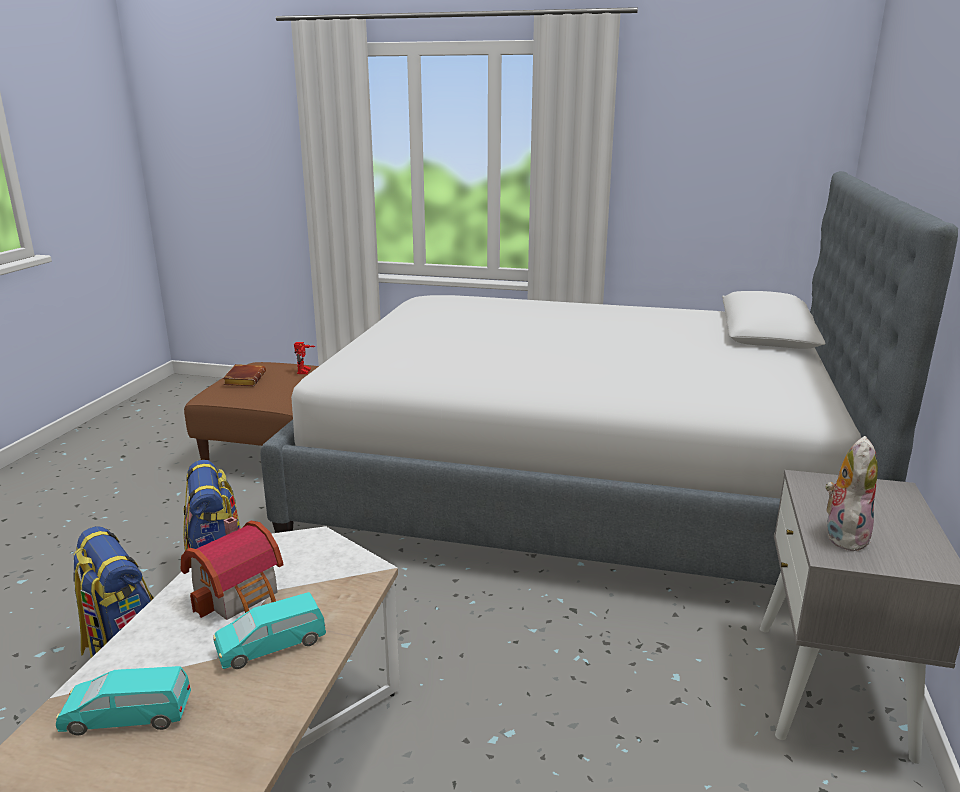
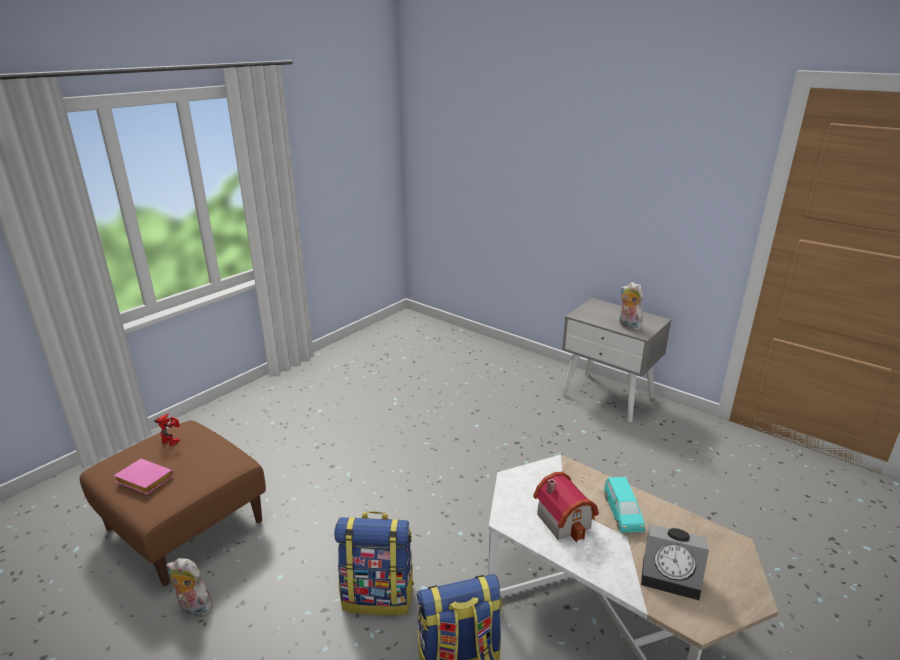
camera: 65 degrees left, 5 degrees up
(128, 716) = (672, 576): turquoise toy car -> alarm clock
(180, 491) = (193, 608): none -> plush toy
(244, 379) = (142, 480): brown book -> pink book
(574, 485) = (391, 398): bed -> none

